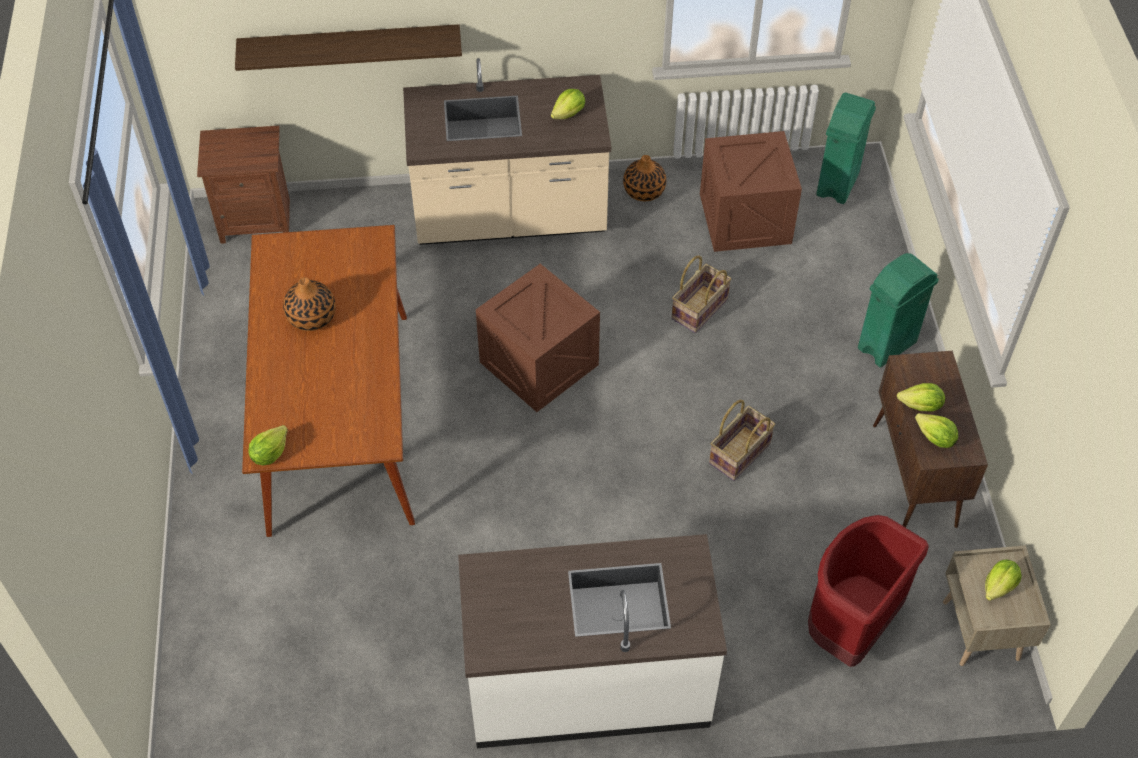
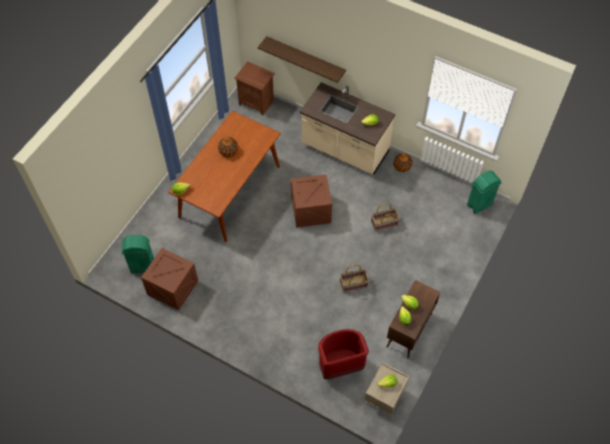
camera: 35 degrees right, 5 degrees up
(587, 683) = (239, 328): white counter -> none
(745, 218) = (431, 198): crate -> crate (172, 287)
(886, 345) = (442, 277): green trash can -> green trash can (142, 266)

